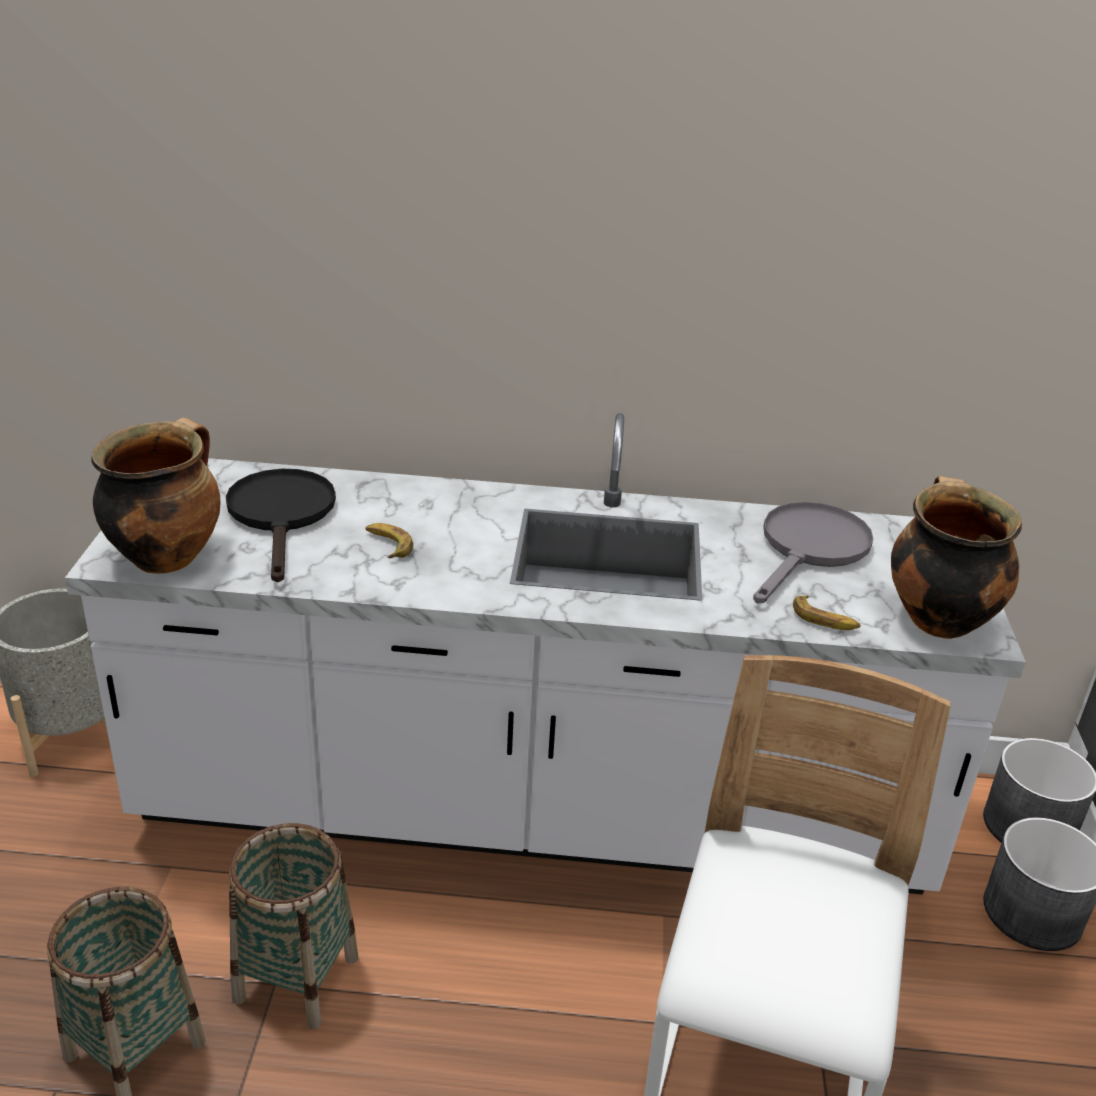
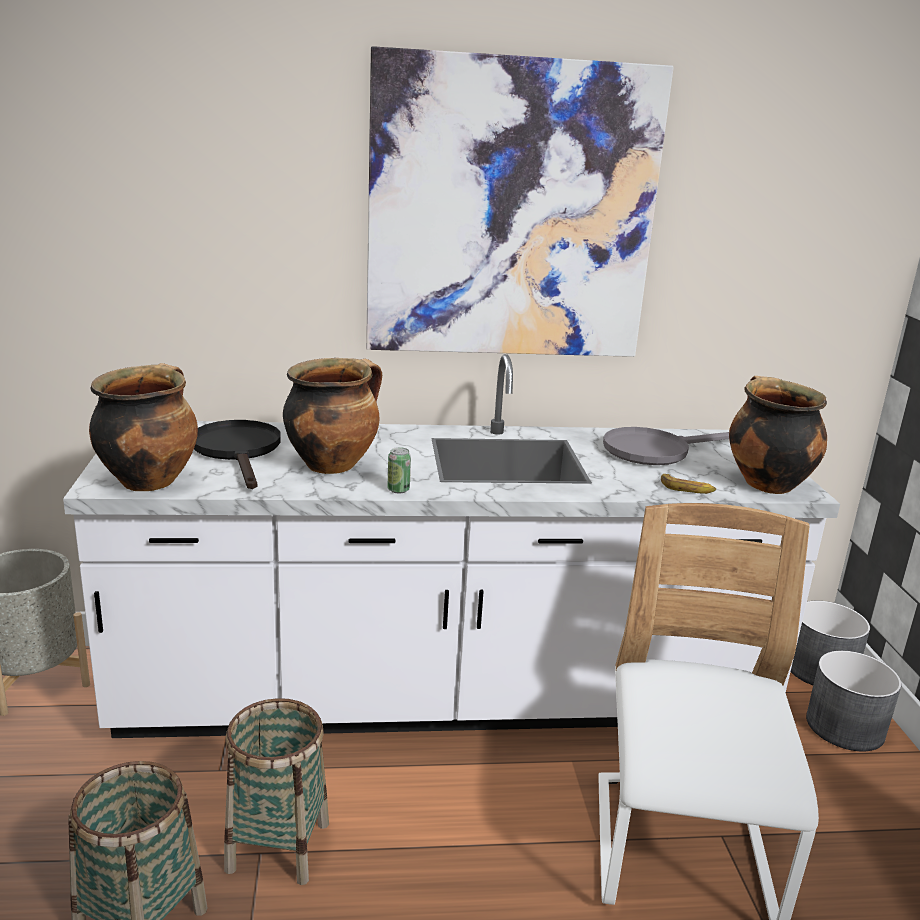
camera: 10 degrees left, 10 degrees down
(387, 545) = (332, 464): banana -> cooking pot
(453, 593) = (398, 490): none -> can
(640, 227) = (511, 212): none -> picture
(810, 549) = (655, 450): grey frying pan -> grey frying pan turned 135 degrees counterclockwise

